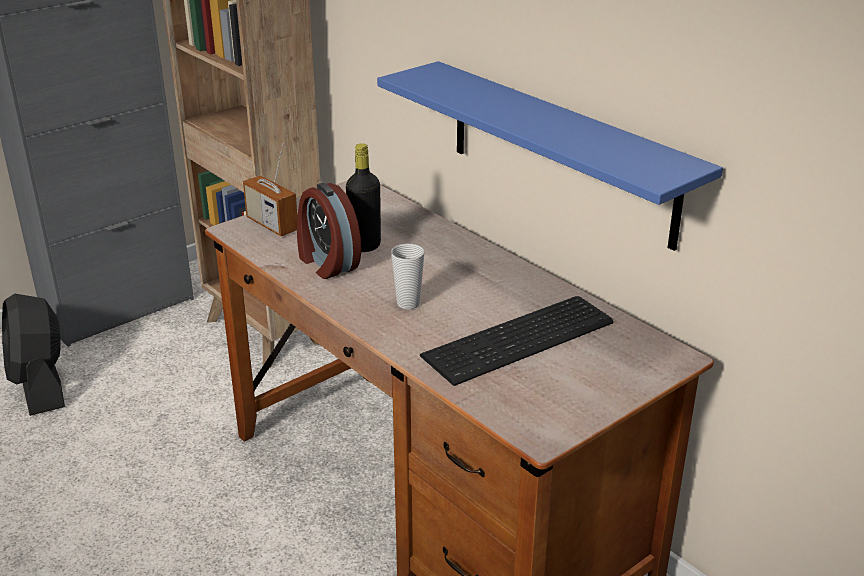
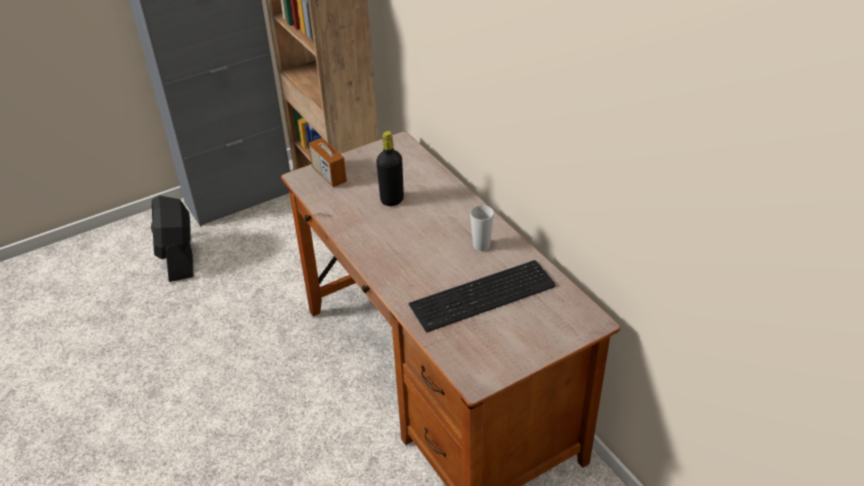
camera: 10 degrees right, 10 degrees up
(327, 263) = (361, 214): alarm clock -> none
(408, 303) = (411, 256): cup -> cup (481, 246)
(560, 152) = (530, 153): blue shelf -> none

